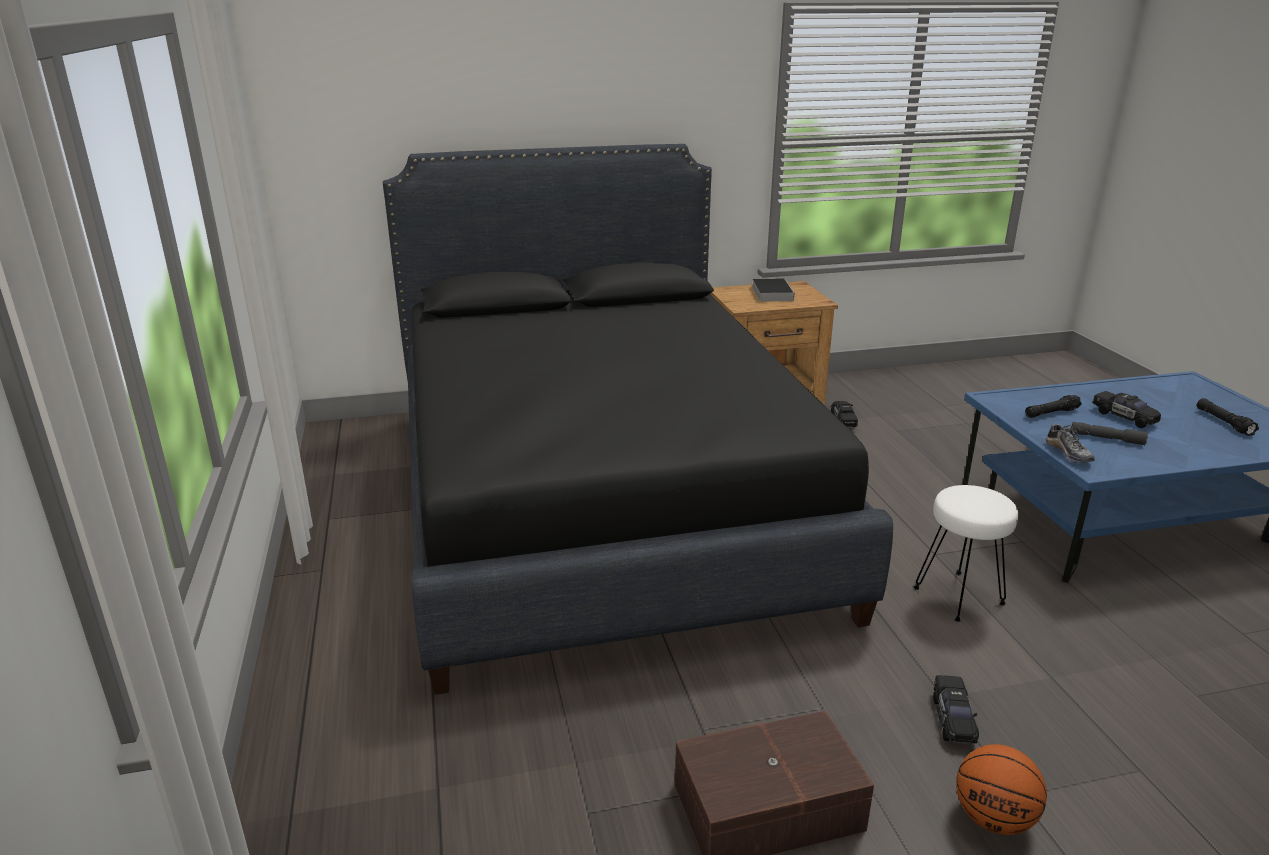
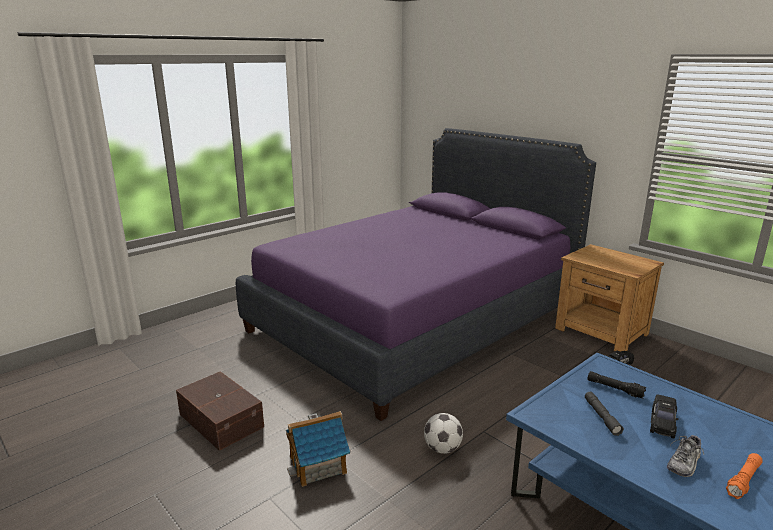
camera: 60 degrees right, 5 degrees down
(600, 500) = (416, 320): black bed -> purple bed
(771, 293) = (616, 259): book -> none
(953, 719) = (318, 464): black toy car -> toy house
(959, 597) = (442, 449): white stool -> football
(993, 818) = (246, 490): basketball -> none
(1068, 453) = (547, 401): shoe -> shoe (684, 463)
(1223, 422) = (743, 480): black flashlight -> orange flashlight

